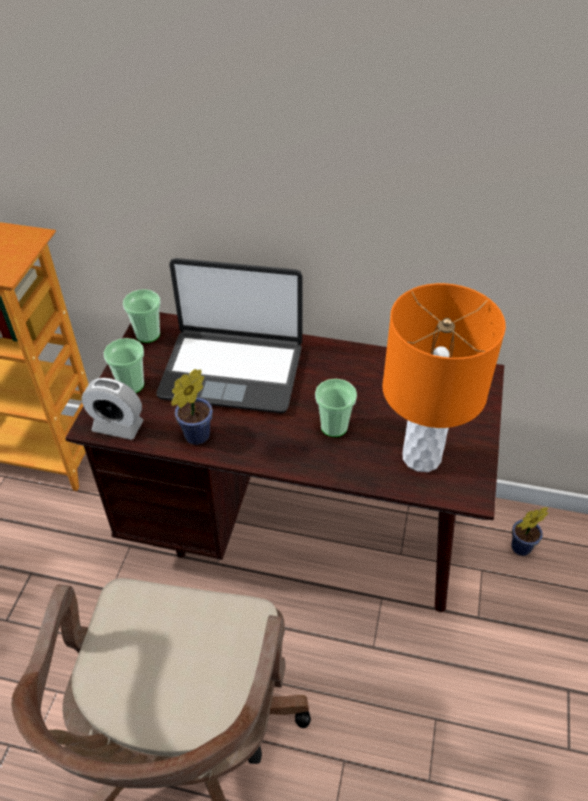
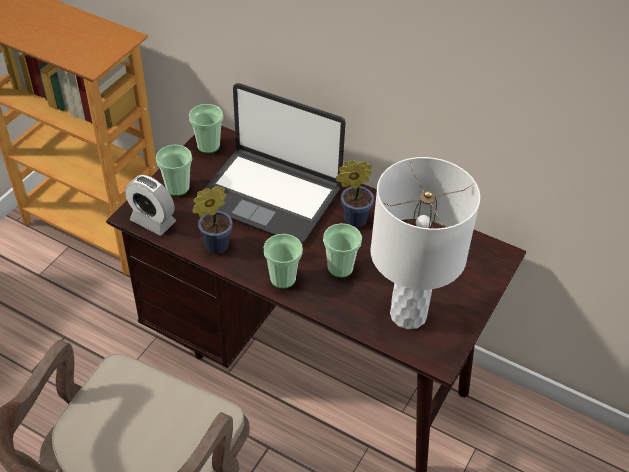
camera: 15 degrees right, 0 degrees up
(280, 452) = (283, 279): none -> cup
(422, 456) = (408, 314): orange table lamp -> white table lamp
(518, 548) = (521, 438): potted plant -> potted plant (352, 220)

